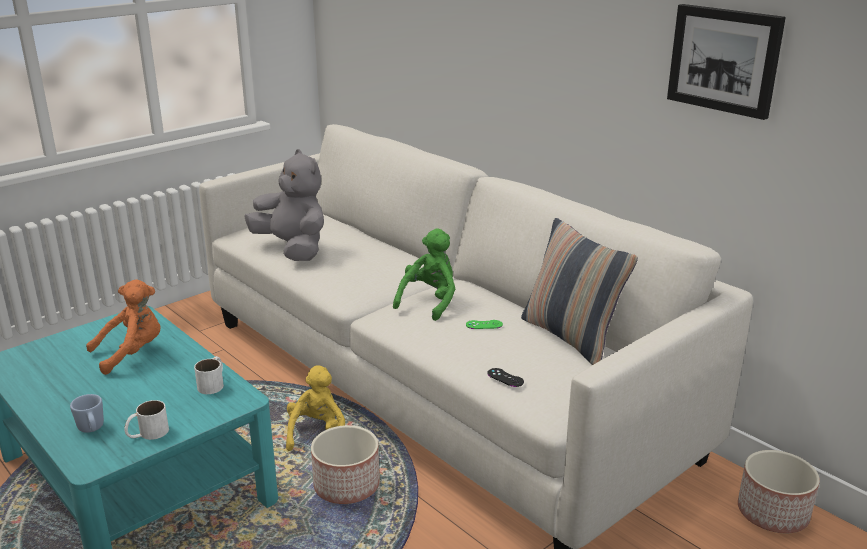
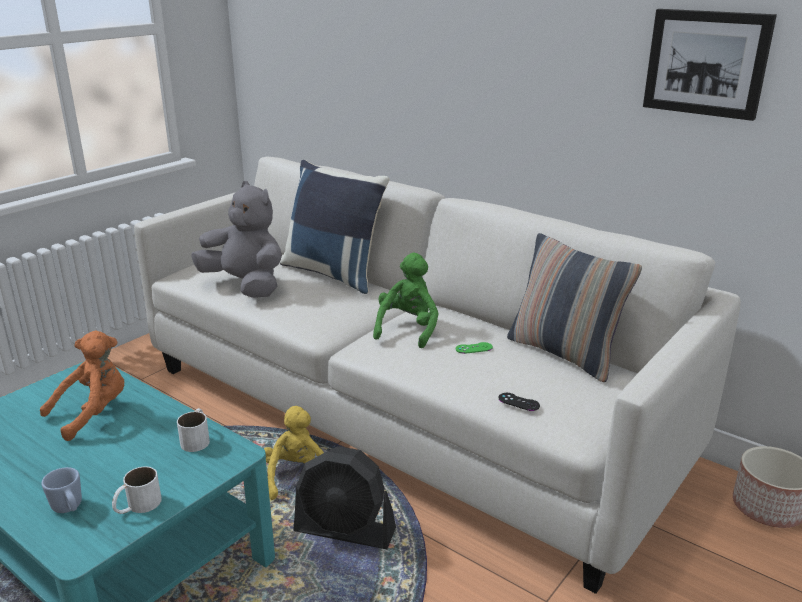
camera: 10 degrees left, 0 degrees up
(347, 486) = (345, 531): planter -> black fan
(381, 243) = (334, 273): none -> blue pillow

